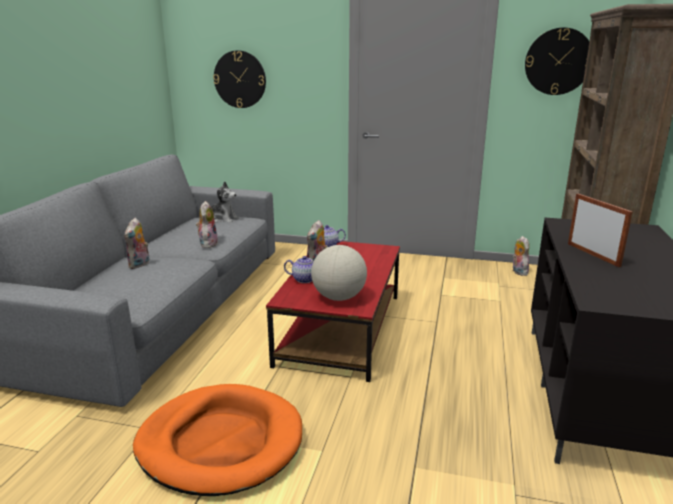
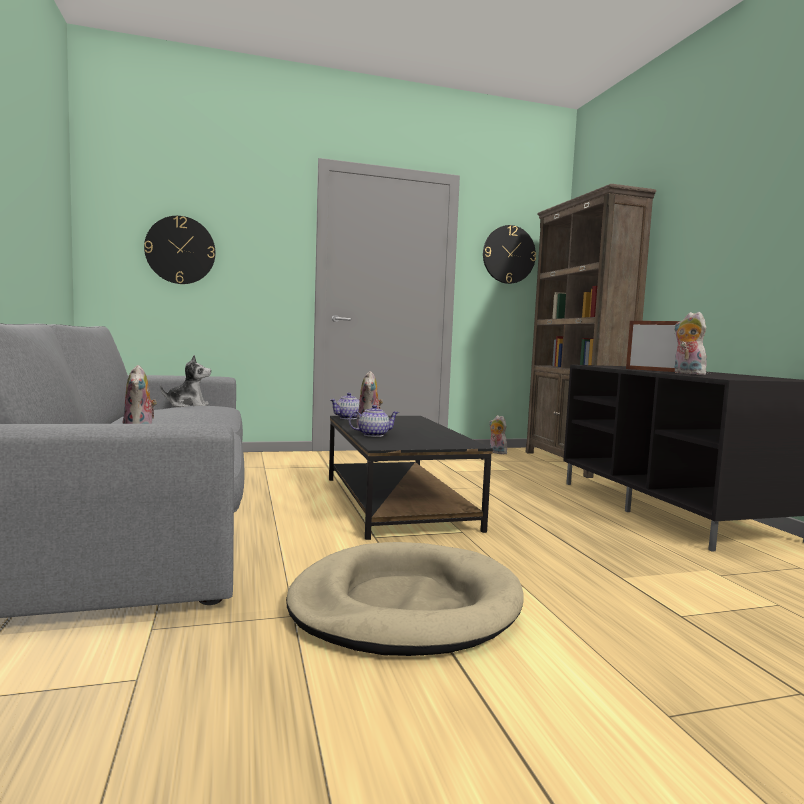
camera: 30 degrees left, 15 degrees down
(208, 244) = (206, 419): plush toy -> plush toy (686, 373)
(220, 442) = (405, 606): orange dog bed -> beige dog bed
(339, 297) = (434, 441): globe -> none
(341, 328) = (396, 502): red coffee table -> black coffee table

